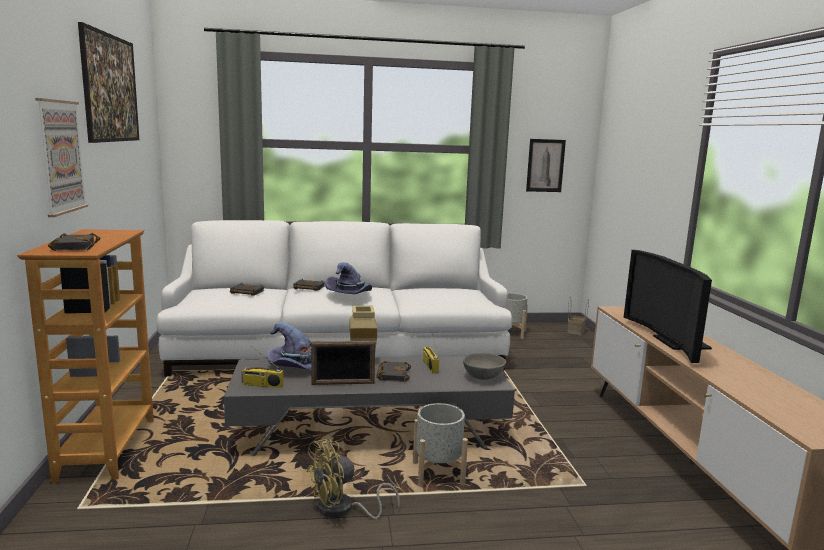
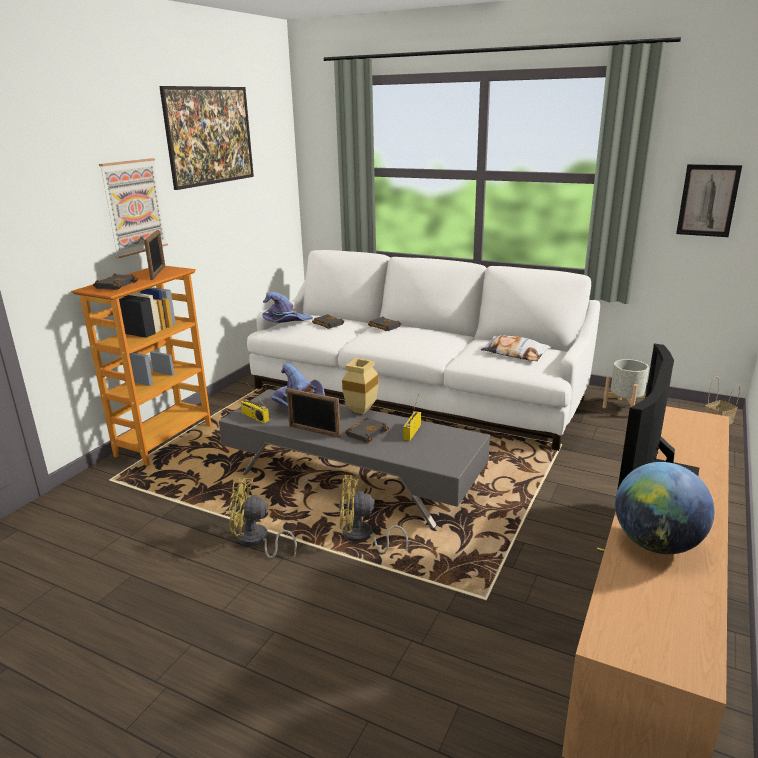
camera: 35 degrees right, 10 degrees up
(104, 235) = (158, 273): none -> picture frame
(350, 295) = (409, 341): purple hat -> purple hat (286, 322)
(438, 474) = (362, 537): grey planter -> yellow fan
(447, 293) = (515, 353): none -> pillow
(483, 377) = (446, 456): grey bowl -> none
(740, 379) = (656, 544): none -> globe

